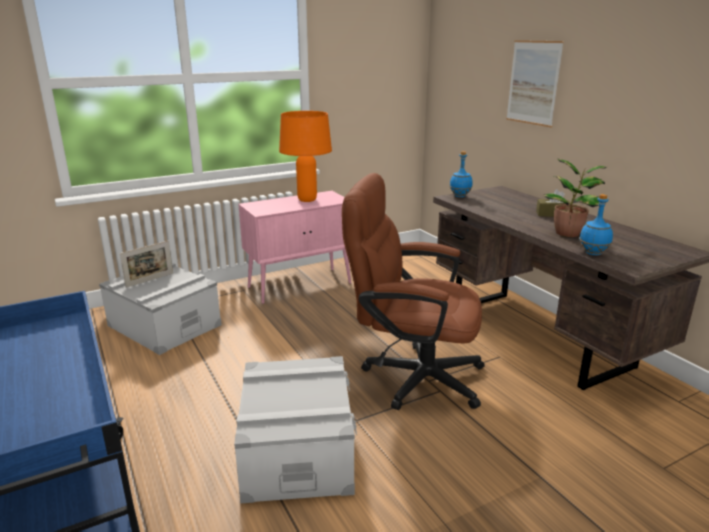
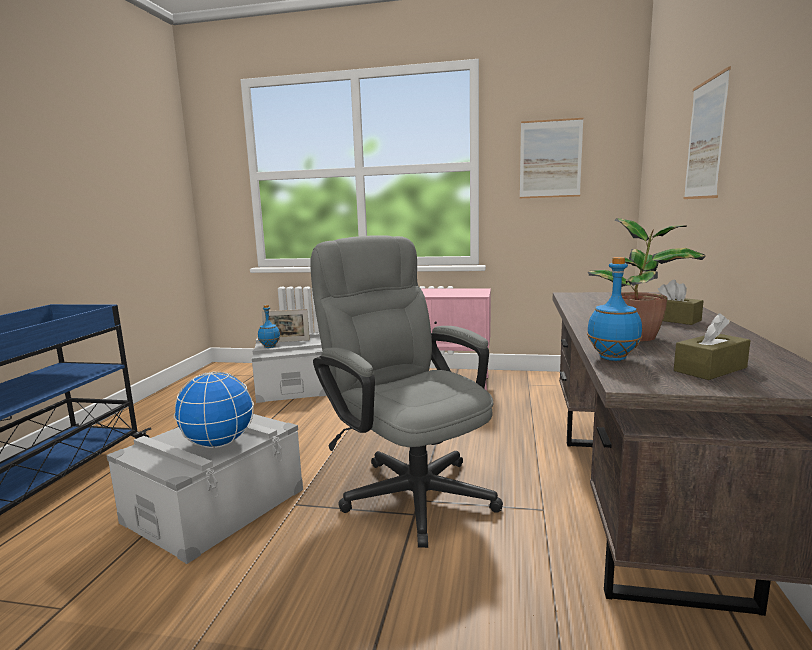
camera: 40 degrees right, 10 degrees down
(306, 200) = (447, 291): orange table lamp -> none
(314, 394) = (218, 443): none -> globe
(365, 69) = (550, 159): none -> picture
(411, 376) = (409, 488): brown office chair -> grey office chair
(460, 196) = (585, 294): blue bottle -> blue bottle (269, 347)
(639, 250) = (710, 369): none -> brown tissue box

